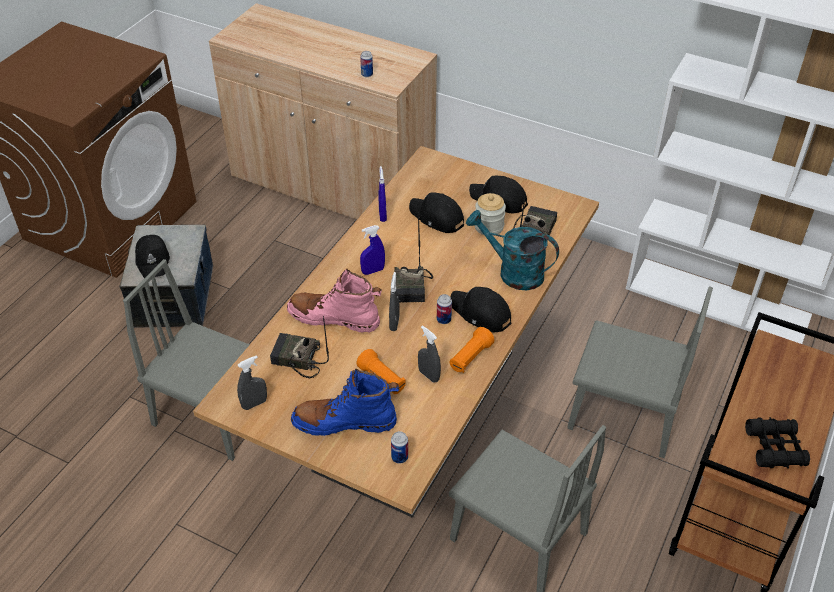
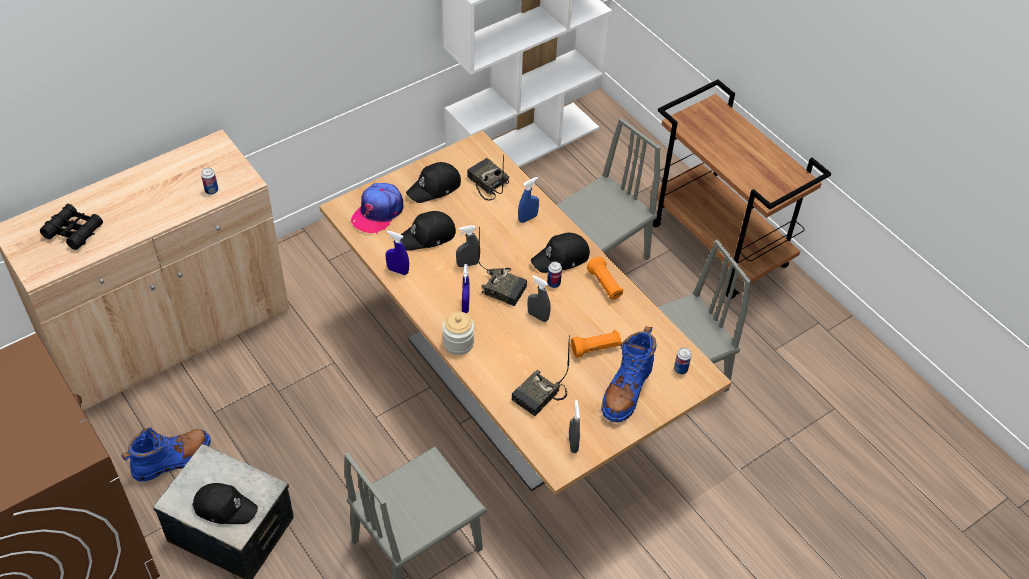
camera: 65 degrees left, 5 degrees up
(219, 238) = (172, 459): none -> blue boot
(334, 318) = (506, 353): pink boot -> none
(429, 375) = (608, 318): grey spray bottle -> grey spray bottle (468, 264)
(440, 179) = (378, 212): none -> cap
(489, 226) = (463, 208): jar -> jar (458, 343)
(513, 272) = (528, 218): turquoise watering can -> blue spray bottle
(775, 448) = (768, 169): black binoculars -> black binoculars (73, 231)

